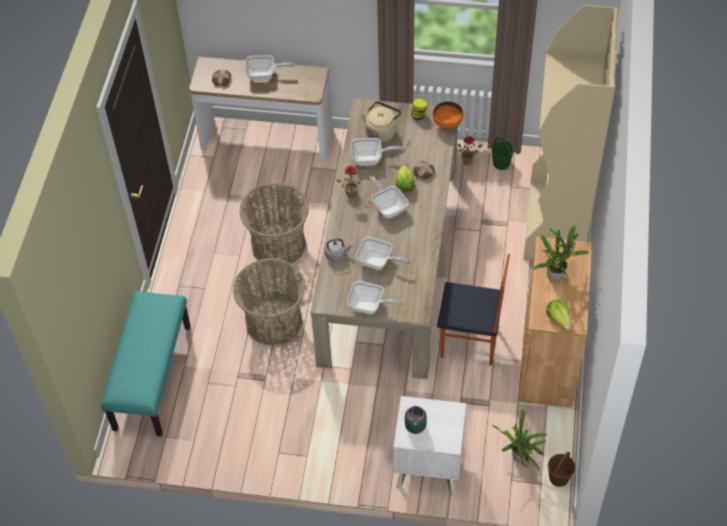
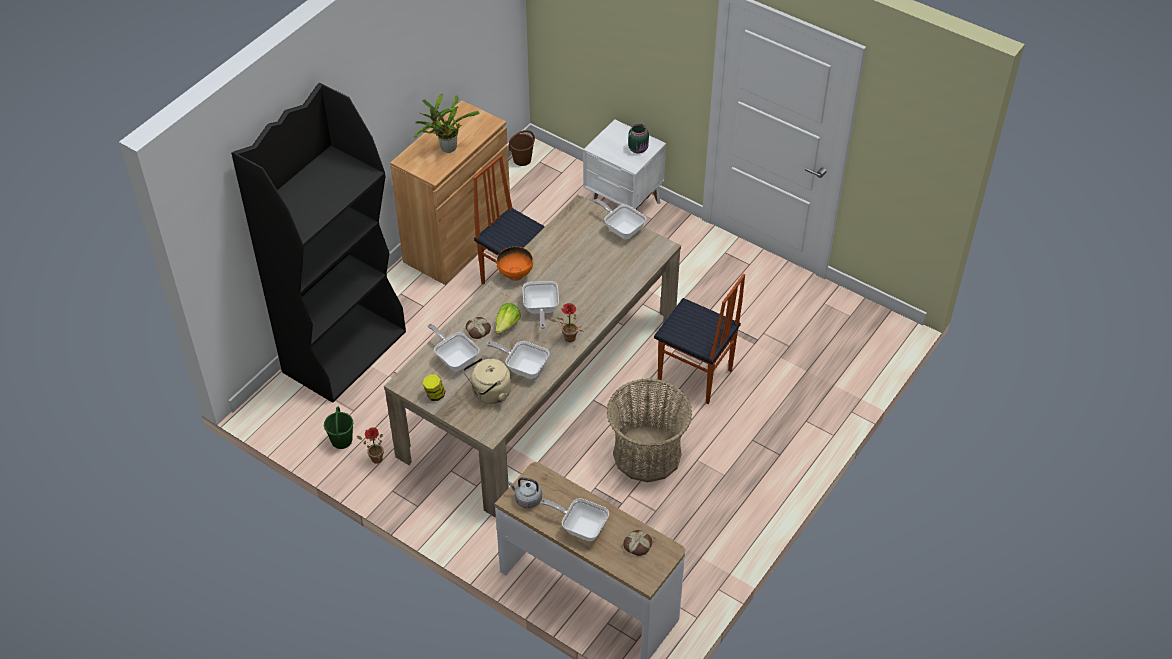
camera: 155 degrees left, 5 degrees down
(152, 377) = (844, 373): turquoise bench -> none
(273, 321) = (695, 376): basket -> chair
(337, 254) = (623, 285): grey kettle -> grey kettle (527, 499)
(378, 262) = (587, 262): frying pan -> frying pan (455, 358)
(447, 125) = (412, 371): orange bowl -> orange bowl (515, 274)
(520, 459) = (543, 183): potted plant -> none
(555, 225) = (345, 351): beige bookcase -> black bookcase
(559, 319) = (474, 117): lettuce -> none

